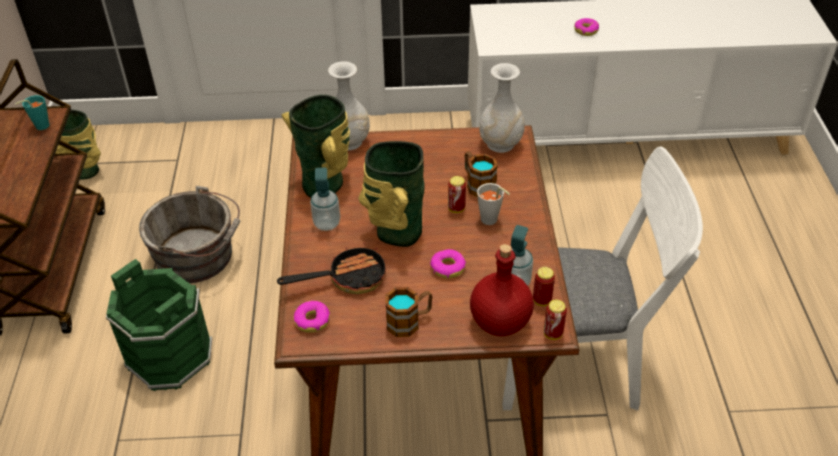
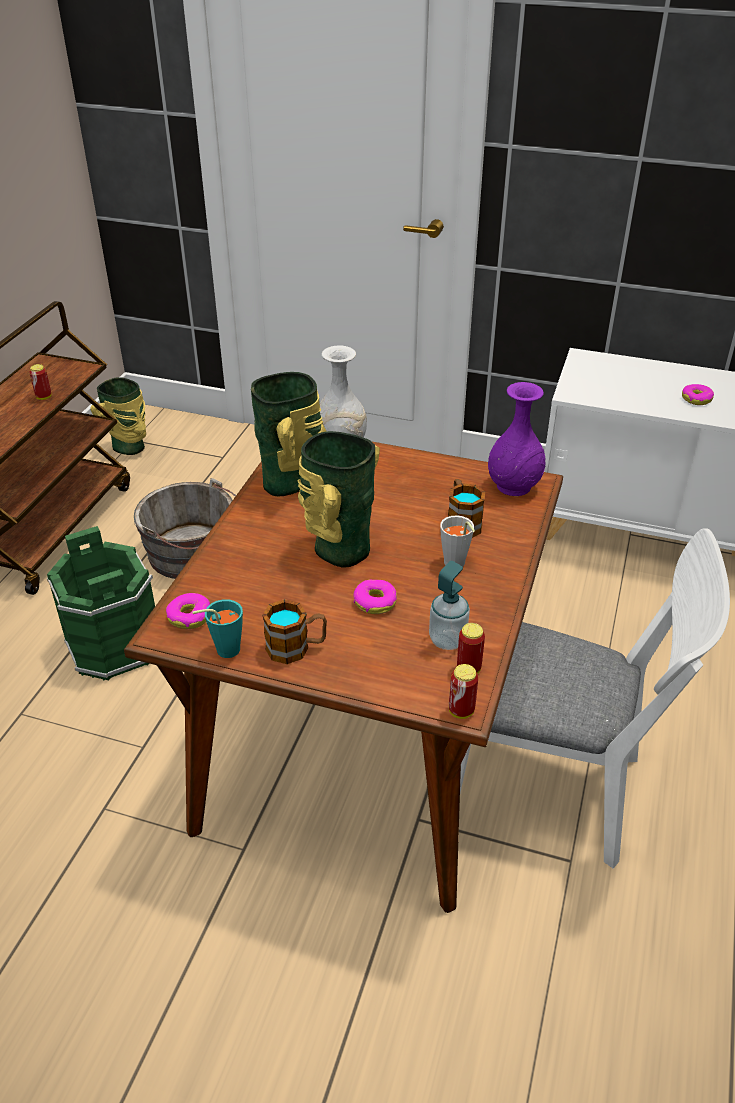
camera: 20 degrees right, 5 degrees down
(39, 127) = (66, 376): turquoise cup -> turquoise cup (222, 651)
(327, 223) = (267, 521): soap dispenser -> none
(348, 278) = (256, 583): frying pan -> none
(456, 208) = (422, 541): can -> can (44, 397)
(499, 321) = (403, 678): red bottle -> none
(501, 144) = (514, 486): white vase -> purple vase

